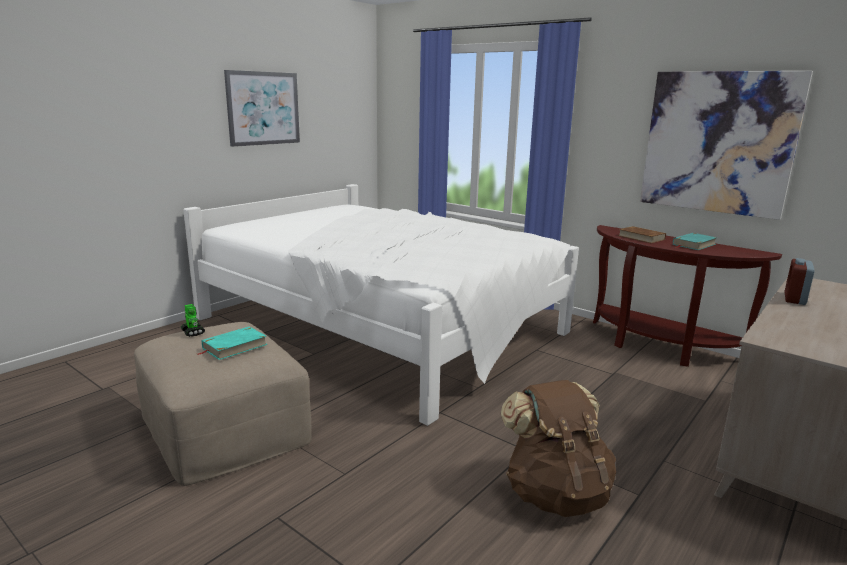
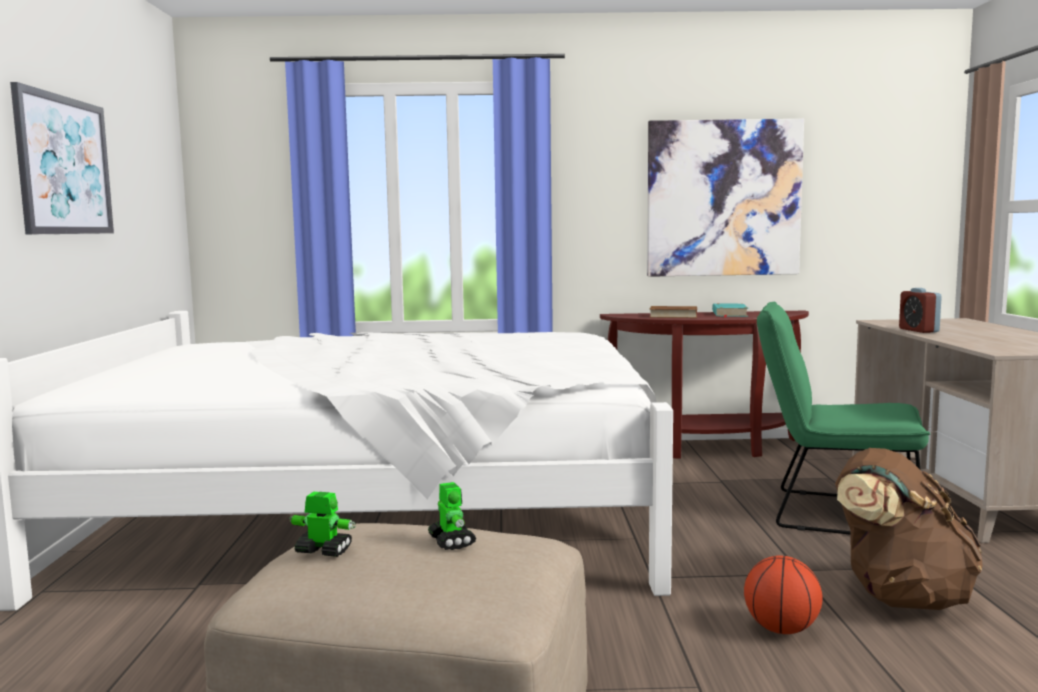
camera: 40 degrees left, 10 degrees down
(234, 346) = (451, 541): turquoise book -> toy robot
(442, 471) = (781, 629): none -> basketball
(643, 425) = (833, 513): none -> green chair

